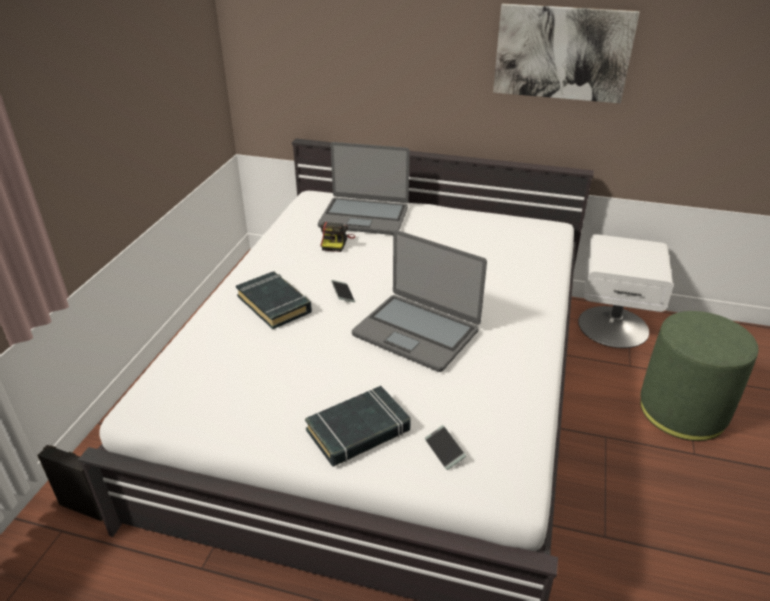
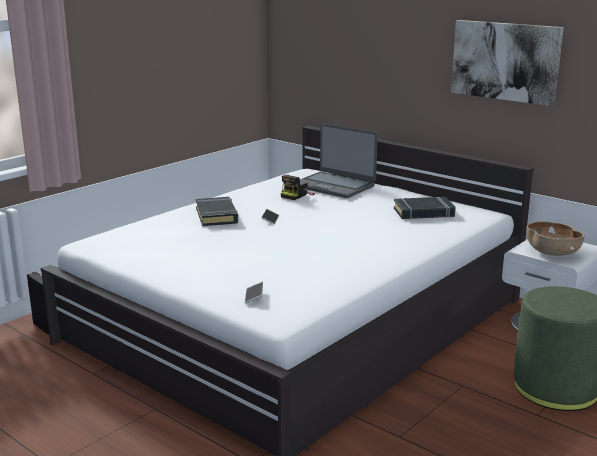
camera: 25 degrees right, 15 degrees down
(358, 431) = (207, 277): black book -> black book (424, 213)
(416, 332) = (301, 244): laptop -> none
(633, 264) = (551, 253): none -> brown bowl

